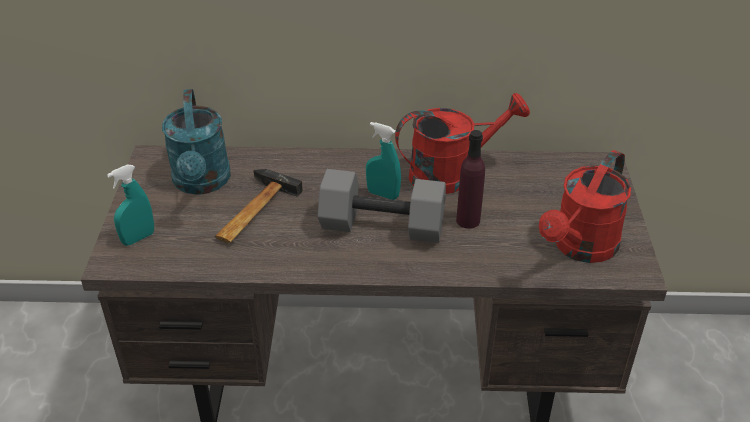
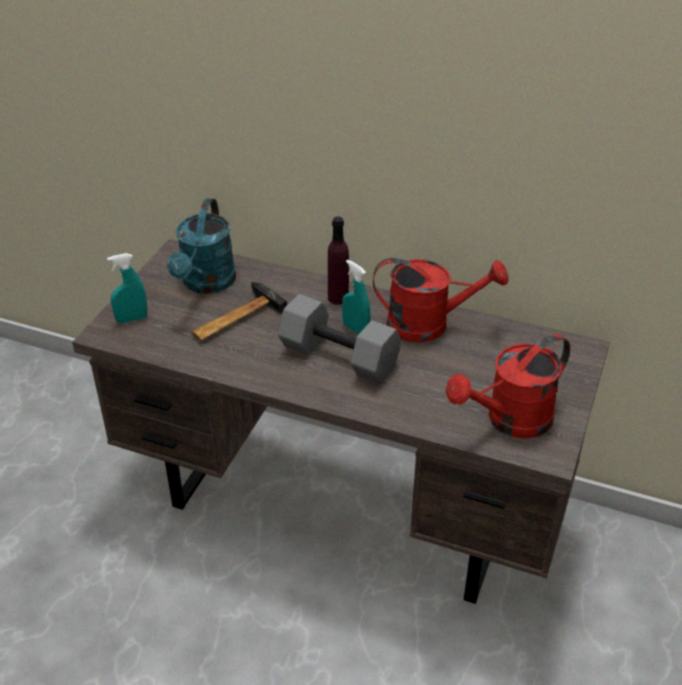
camera: 20 degrees right, 0 degrees up
(468, 220) = (419, 370): purple bottle -> purple bottle (338, 298)

